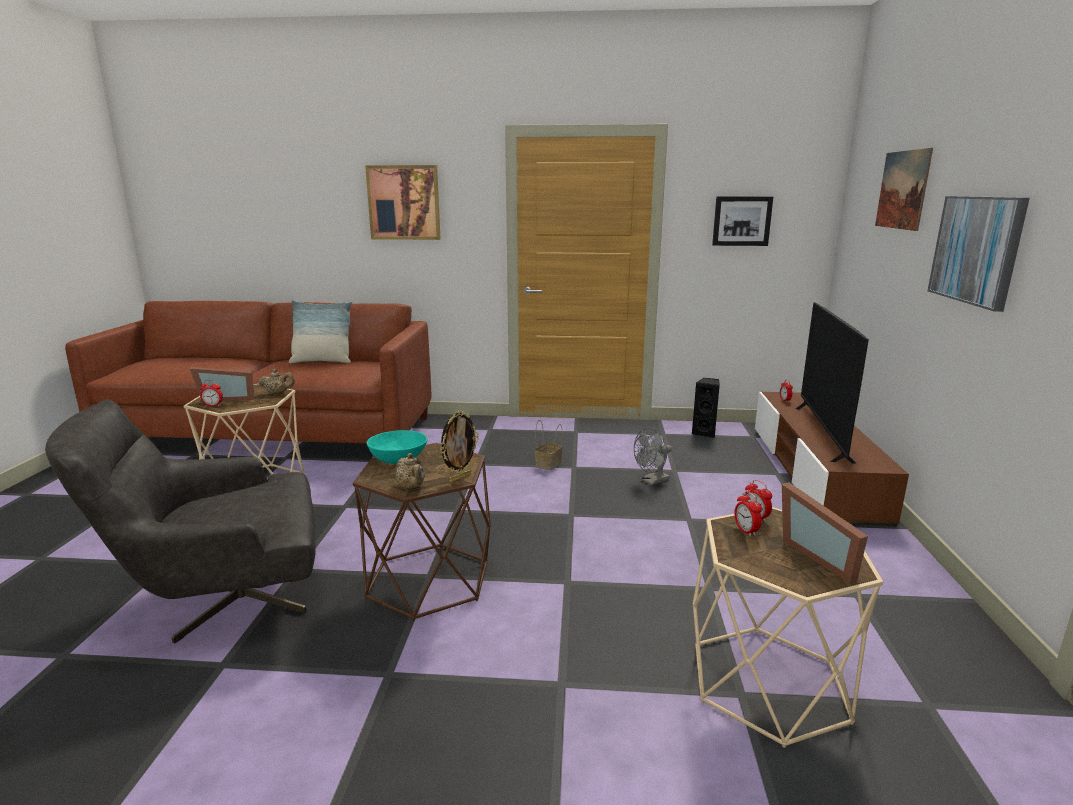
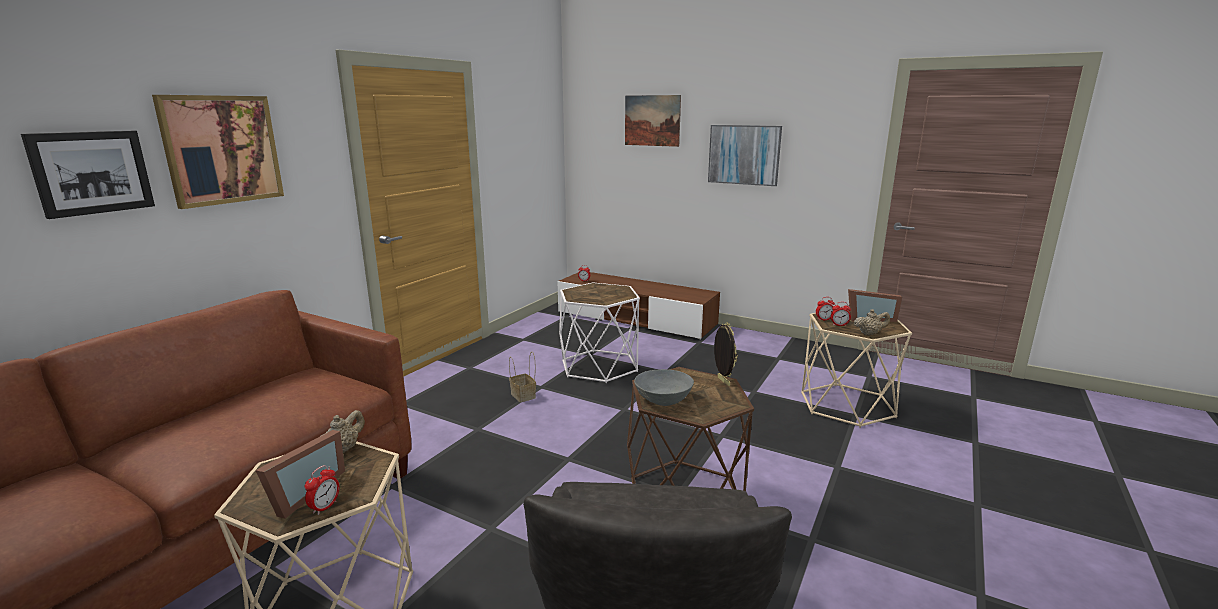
camera: 65 degrees left, 0 degrees up
(322, 361) = (218, 409): pillow -> none
(398, 459) = (664, 399): turquoise bowl -> grey bowl
(411, 488) = (732, 402): beige teapot -> beige teapot (869, 333)
(652, 481) = (599, 366): grey fan -> white side table
(705, 433) = (540, 327): black speaker -> none
(741, 221) = (521, 147): picture -> picture (91, 172)
(822, 433) = (648, 289): television -> none

